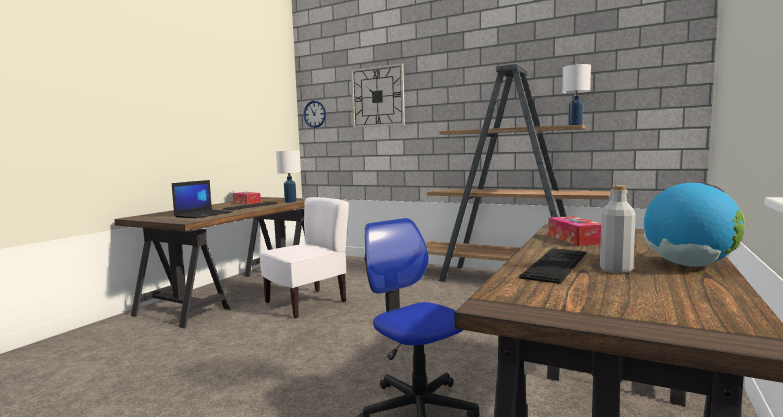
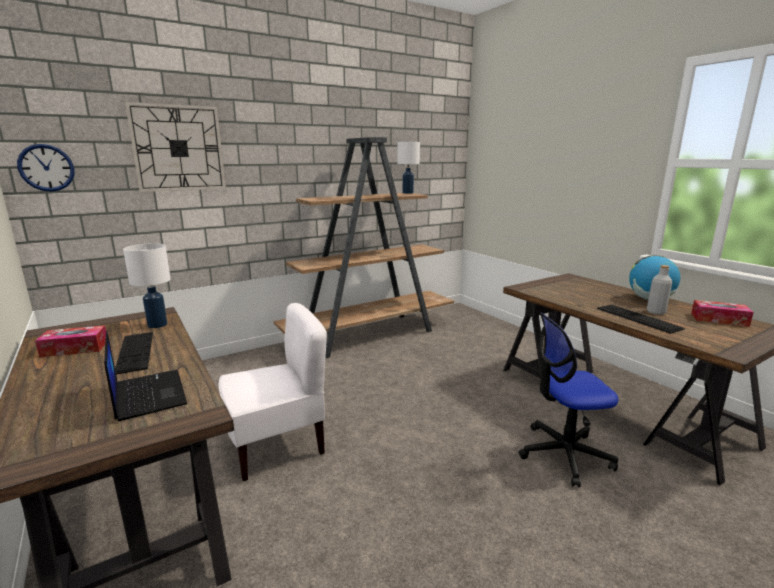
camera: 60 degrees left, 10 degrees up
(306, 302) = (277, 445): white chair -> white chair turned 75 degrees clockwise
(575, 239) = (566, 296): tissue box -> tissue box (719, 319)

